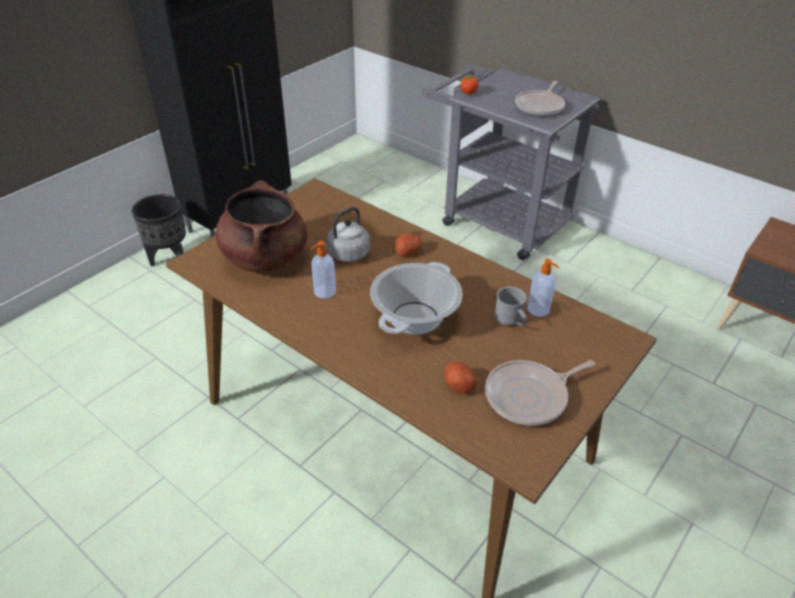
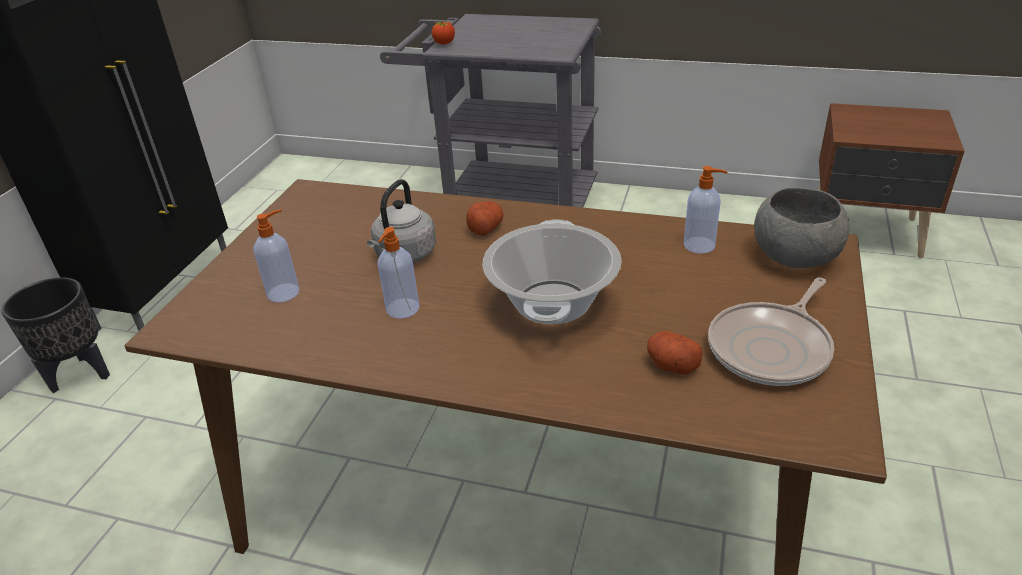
camera: 20 degrees left, 5 degrees down
(265, 258) = (284, 292): brown cooking pot -> soap dispenser
(511, 320) = (677, 268): grey mug -> none
(540, 106) = (539, 39): frying pan -> none
(597, 339) = (795, 256): none -> grey bowl

